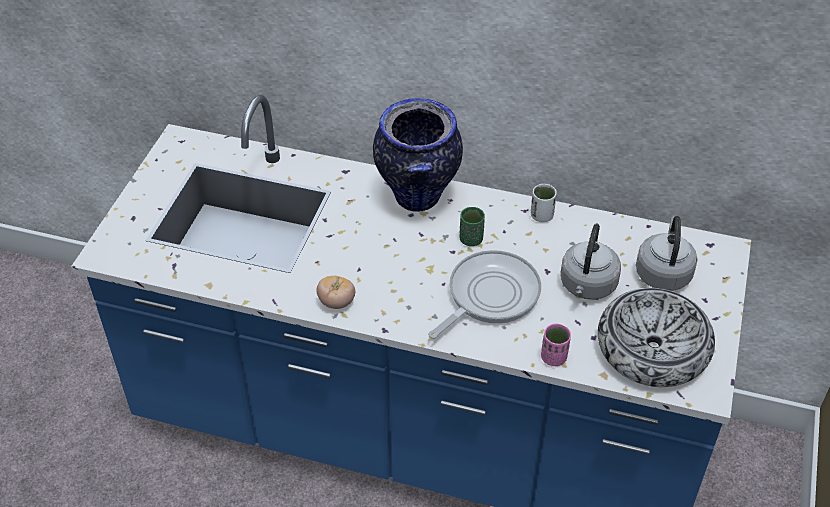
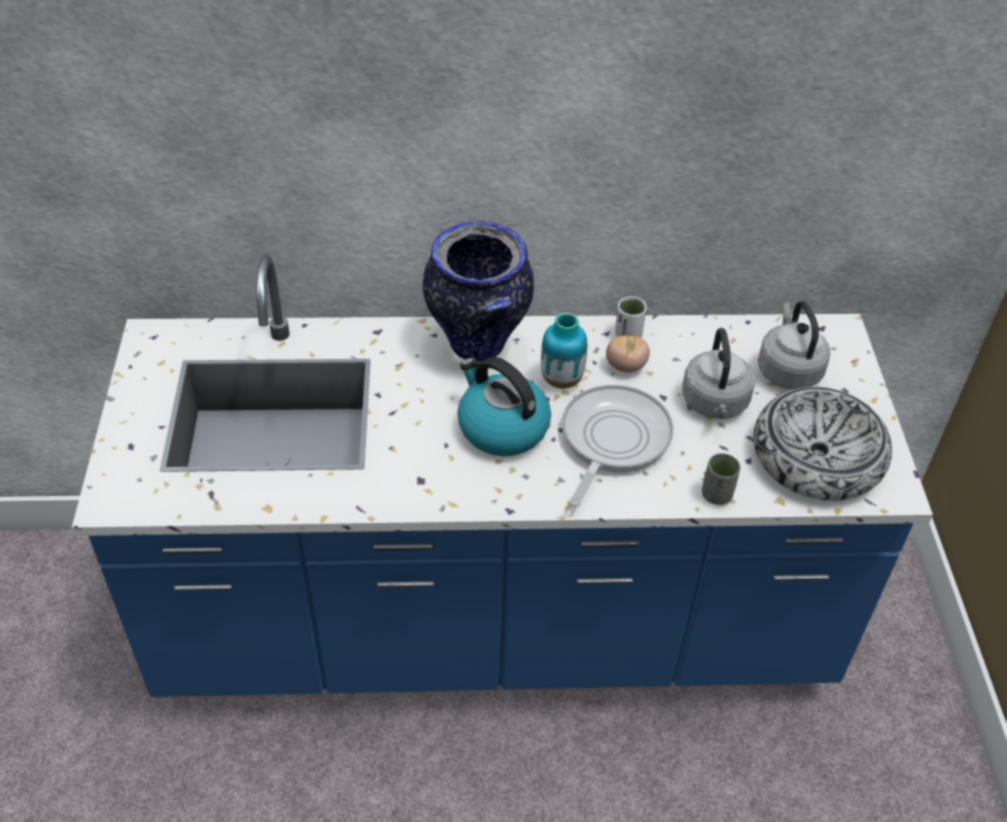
camera: 20 degrees left, 0 degrees up
(336, 302) = (437, 491): tomato -> tomato (626, 366)
(407, 266) = (501, 428): none -> kettle
(471, 239) = (561, 380): green cup -> vase
(553, 357) = (716, 494): pink cup -> grey cup

